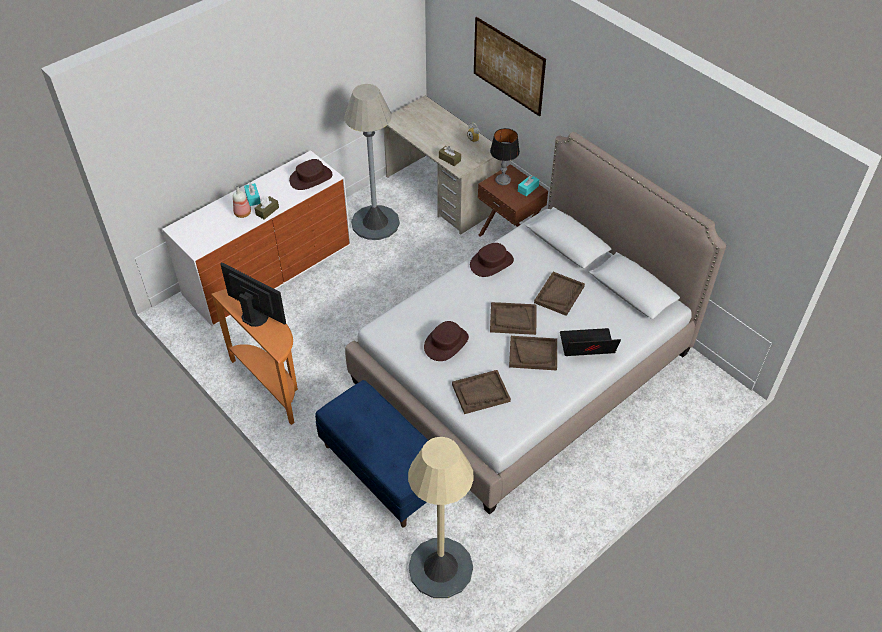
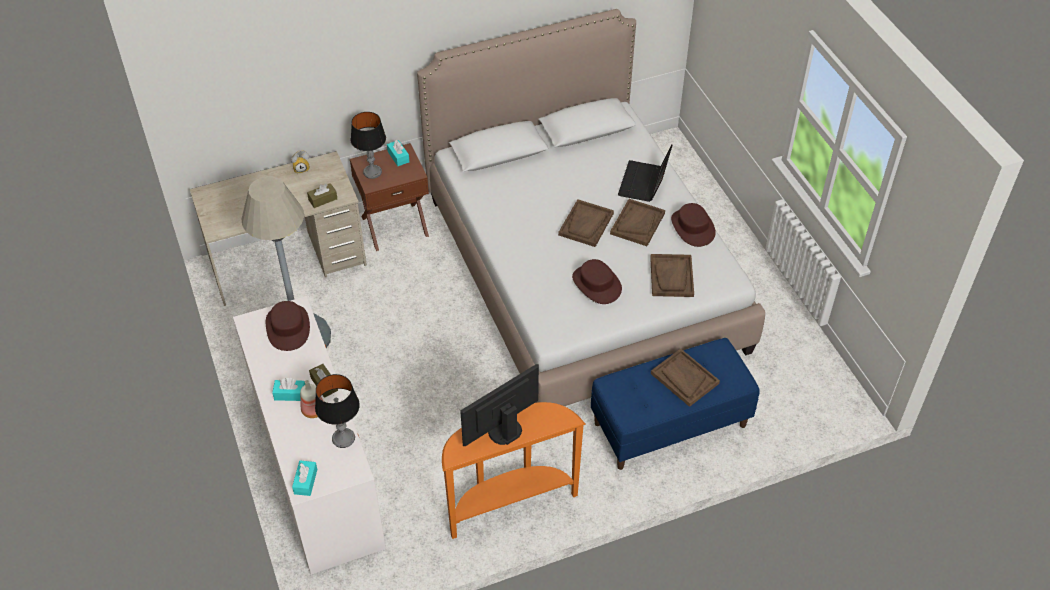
camera: 70 degrees left, 0 degrees up
(182, 228) = (305, 481): none -> turquoise tissue box
(223, 235) = (343, 438): none -> table lamp
(440, 568) = (800, 408): beige floor lamp -> none
(491, 262) = (497, 217): brown hat -> brown hat (692, 227)
(508, 66) = (314, 57): picture -> none
(559, 294) = (567, 180): brown tray -> brown tray (684, 378)

